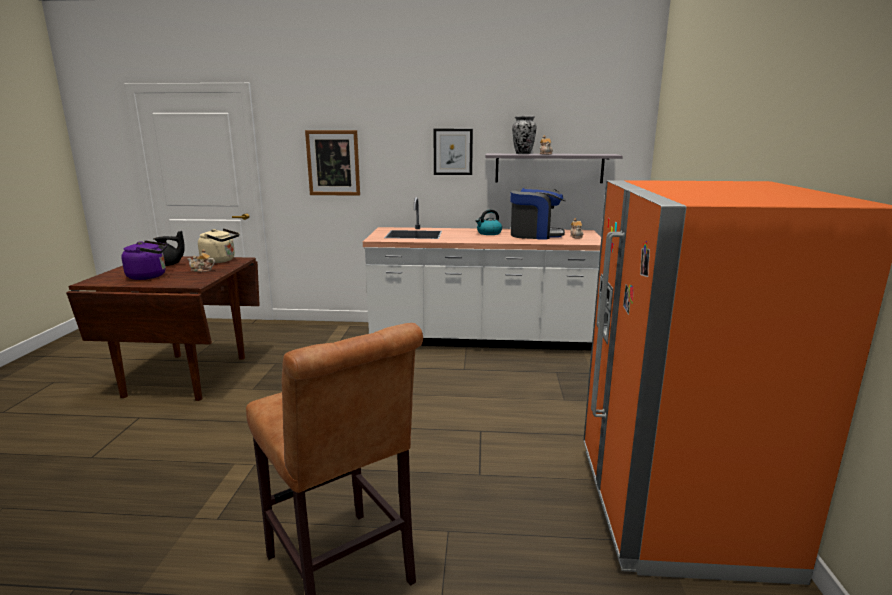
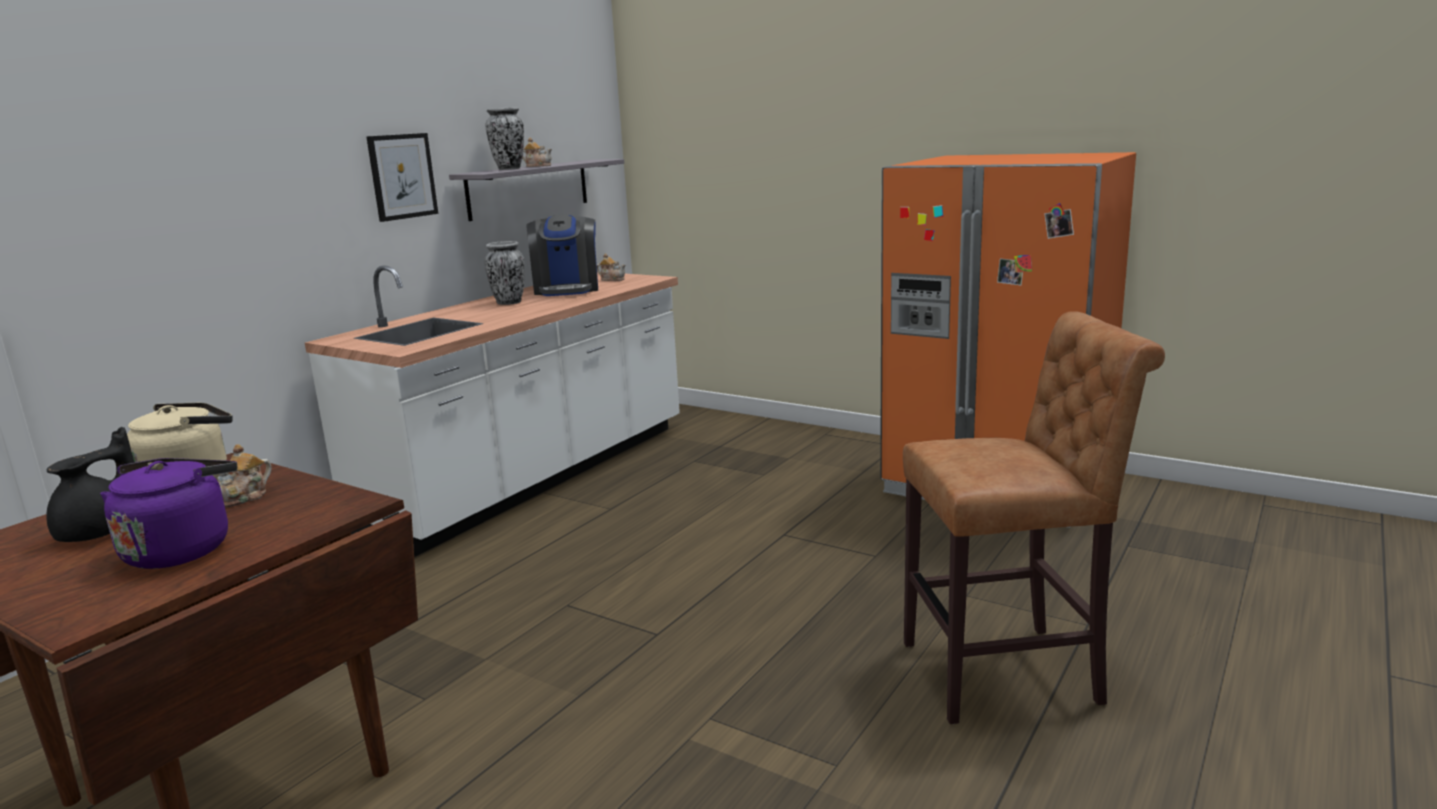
camera: 60 degrees left, 0 degrees up
(333, 163) = (185, 225): picture -> none
(489, 233) = (509, 302): kettle -> vase
(535, 235) = (567, 289): coffee machine -> coffee machine turned 135 degrees clockwise

